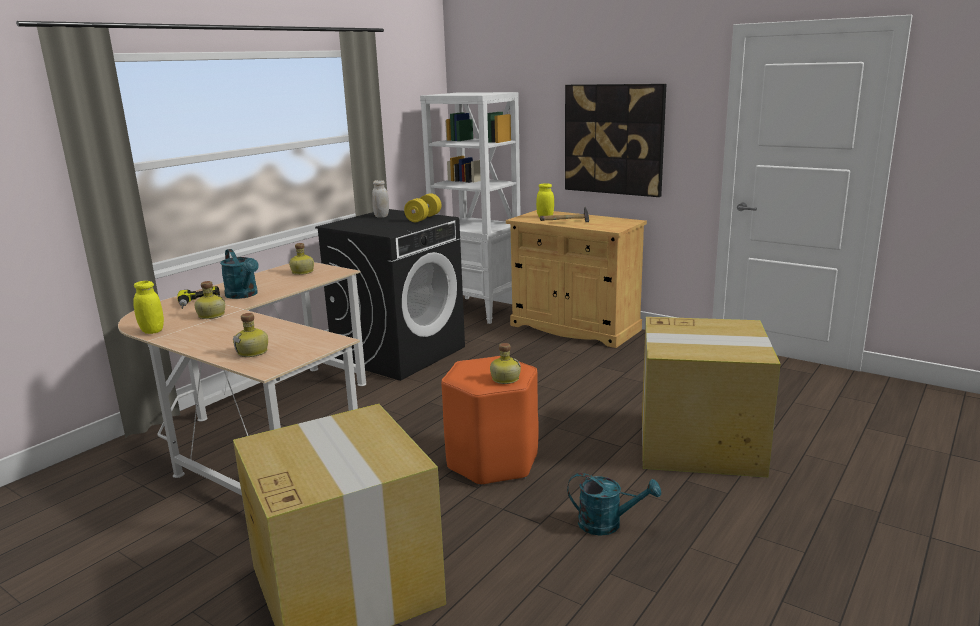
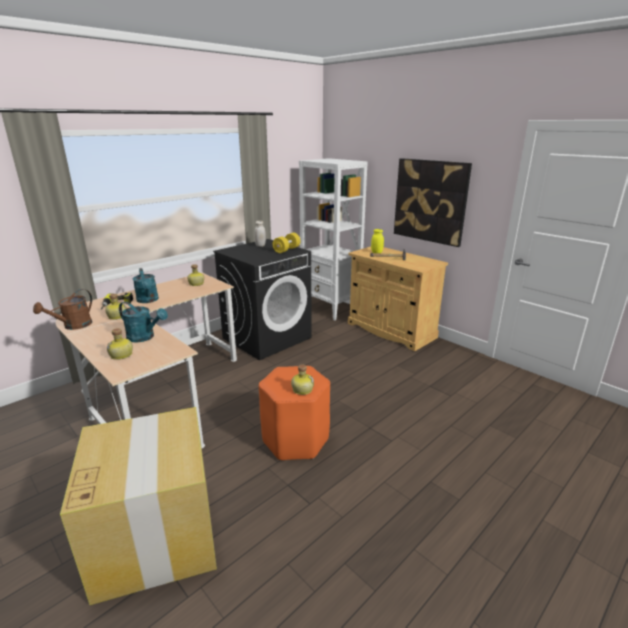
camera: 10 degrees right, 5 degrees up
(152, 331) = (73, 326): yellow jar -> brown watering can
(607, 524) = (358, 513): turquoise watering can -> turquoise watering can (144, 337)
(701, 443) = (452, 447): cardboard box -> none

